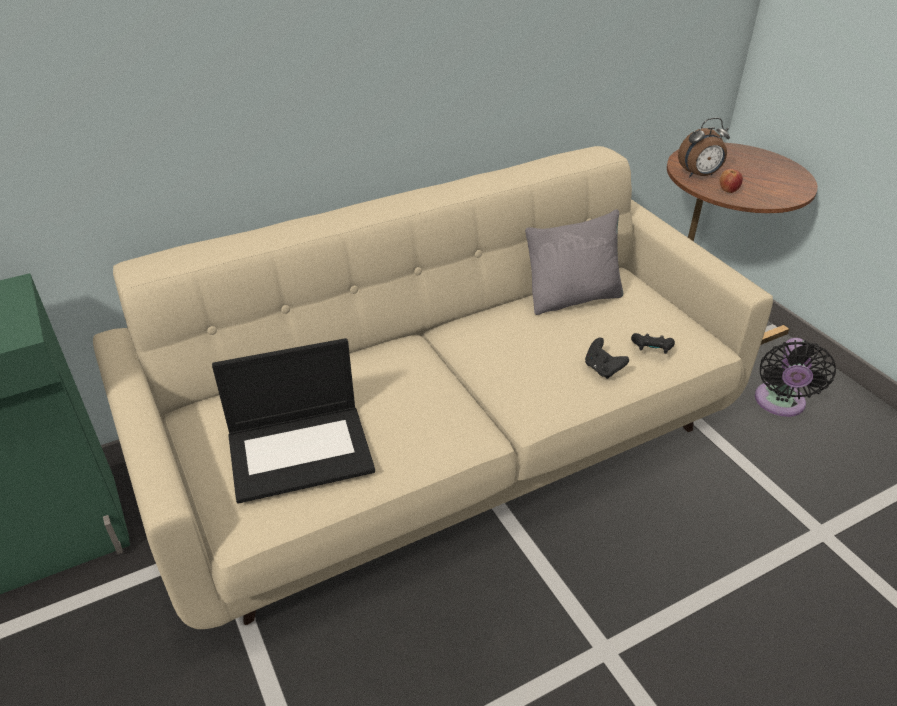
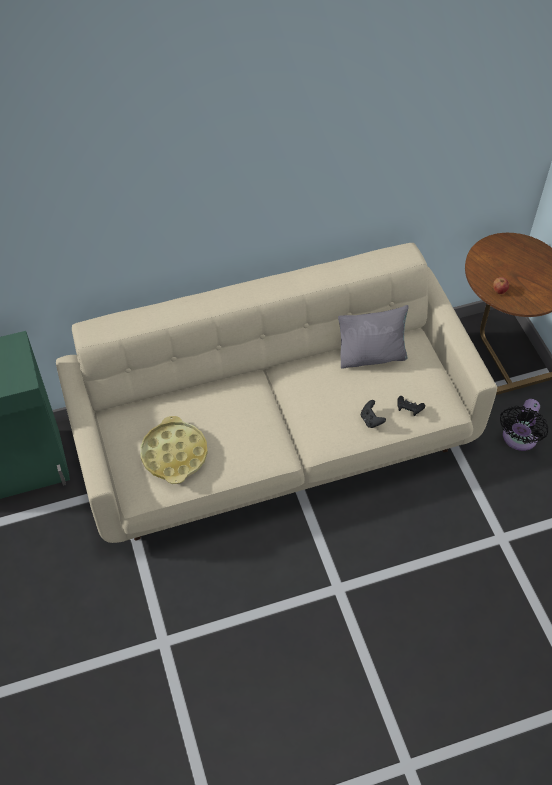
camera: 10 degrees right, 15 degrees up
(301, 451) = (174, 454): laptop -> yellow tray
(699, 175) = (485, 271): alarm clock -> none

